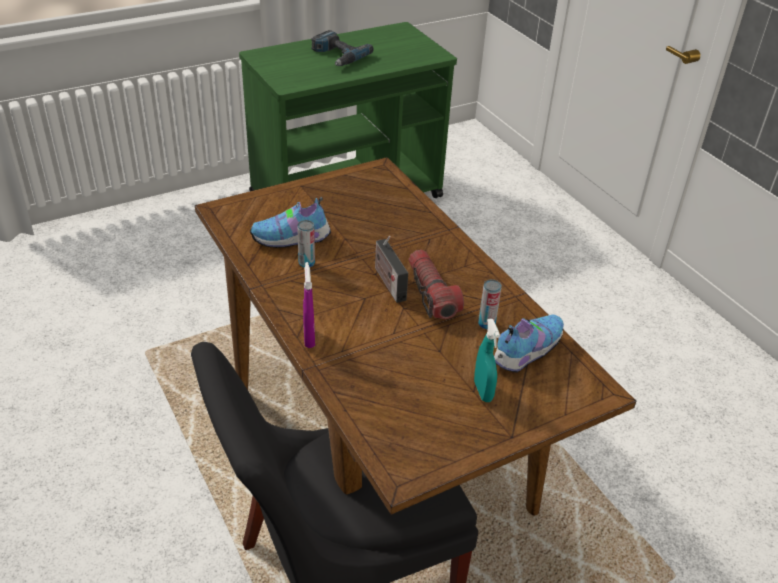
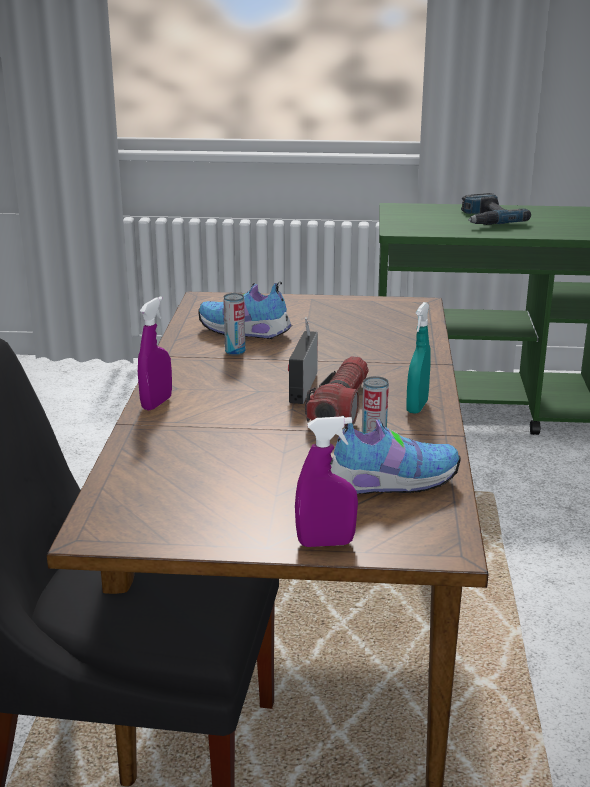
camera: 35 degrees right, 15 degrees down
(483, 391) = (287, 498): turquoise spray bottle -> turquoise spray bottle (417, 407)
(539, 418) = (325, 543): none -> purple spray bottle

